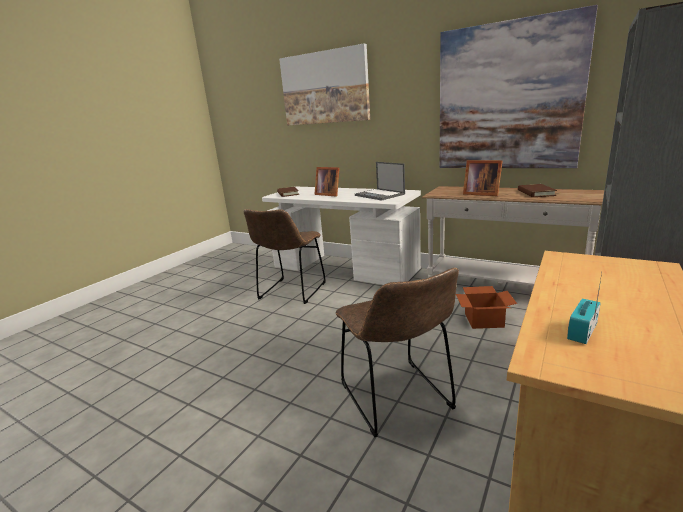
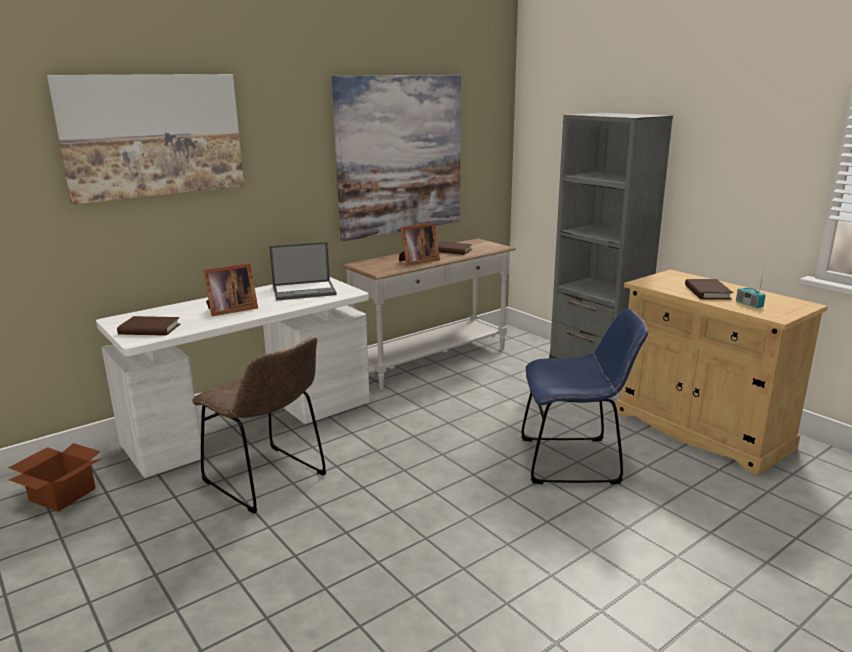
camera: 70 degrees left, 0 degrees up
(398, 399) = (575, 461): brown chair -> blue chair
(484, 319) = (479, 387): cardboard box -> cardboard box (62, 494)
(594, 296) = (707, 292): none -> brown book

